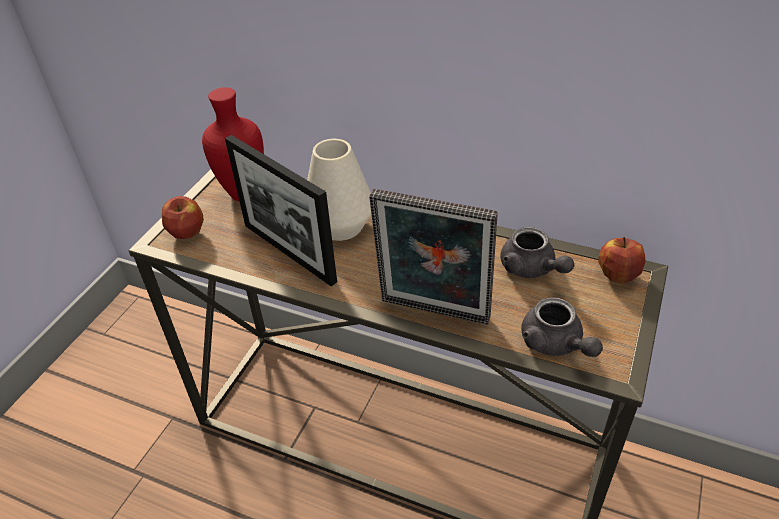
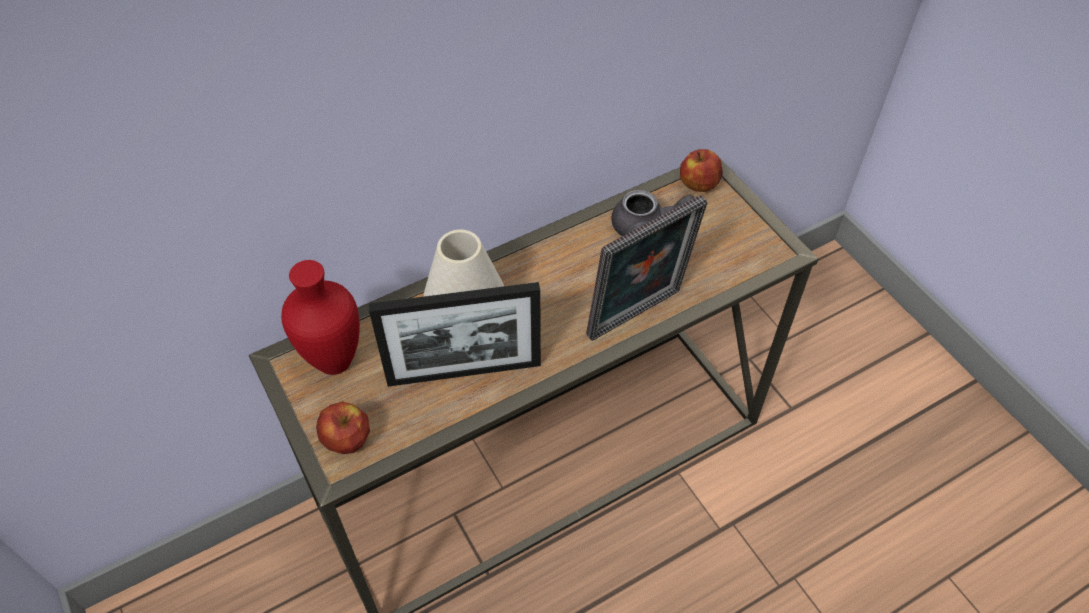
camera: 55 degrees left, 10 degrees up
(555, 344) = (733, 266): grey teapot -> none

